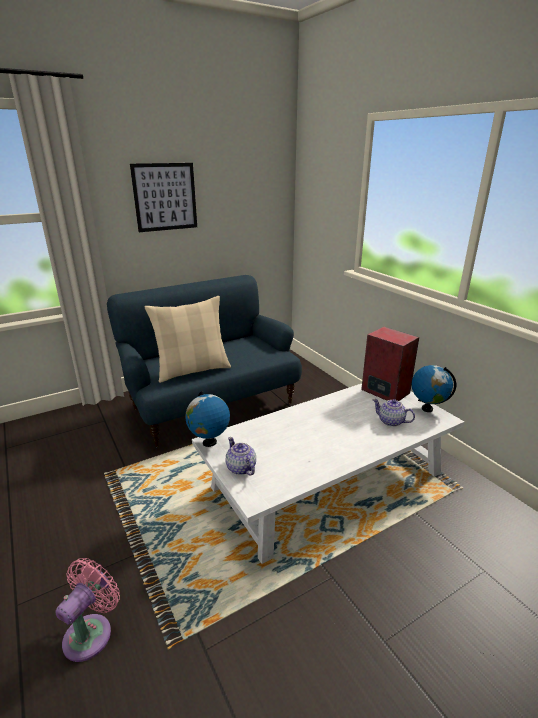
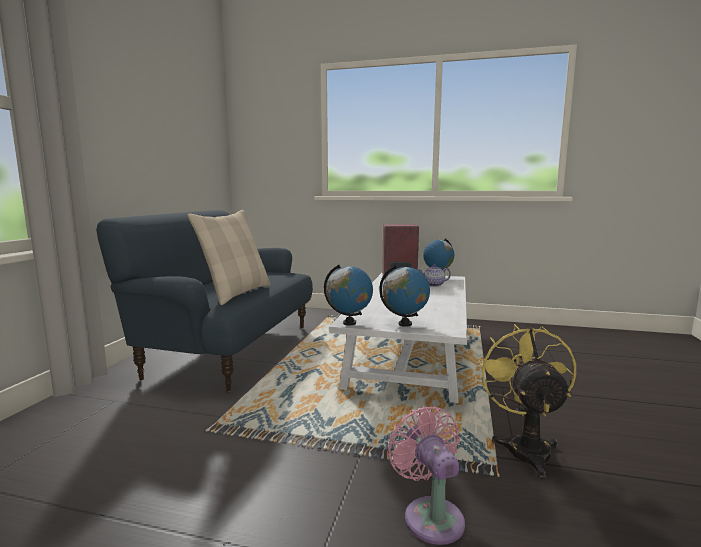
camera: 45 degrees left, 15 degrees down
(165, 197) = (134, 113): picture -> none
(230, 647) = (525, 447): none -> yellow fan
(241, 468) = (405, 324): teapot -> globe

